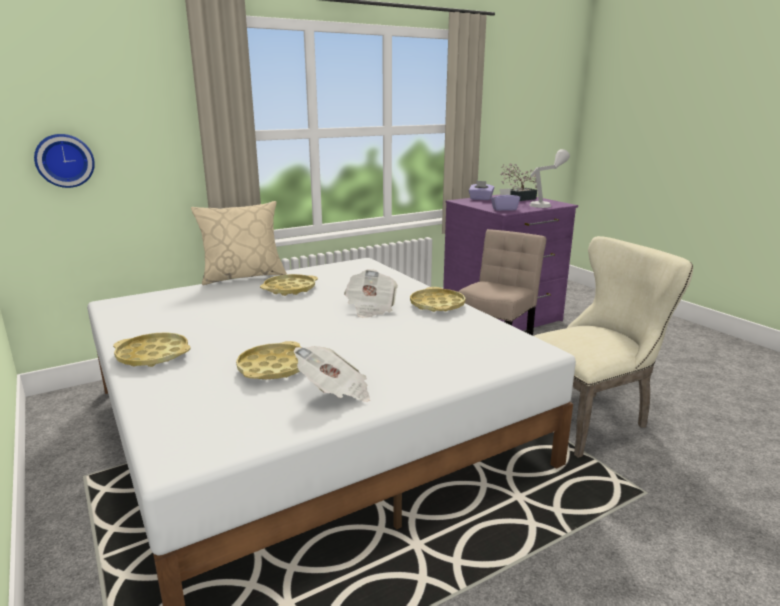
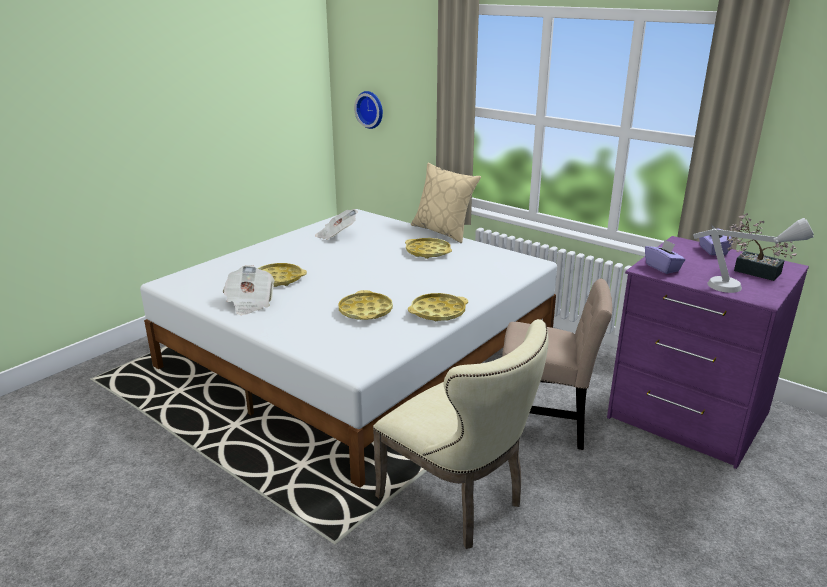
camera: 70 degrees right, 5 degrees up
(153, 355) = (281, 246): yellow tray -> yellow tray (365, 311)
(370, 308) = (408, 287): newspaper -> newspaper (336, 235)

